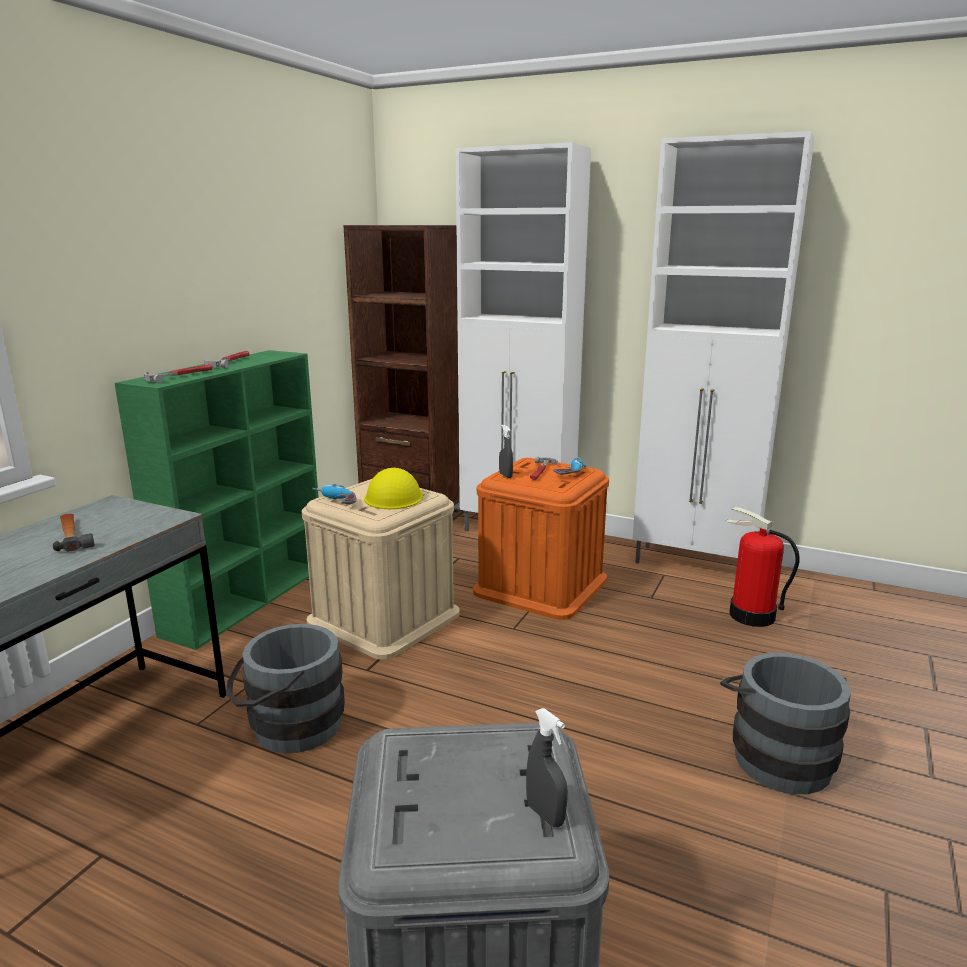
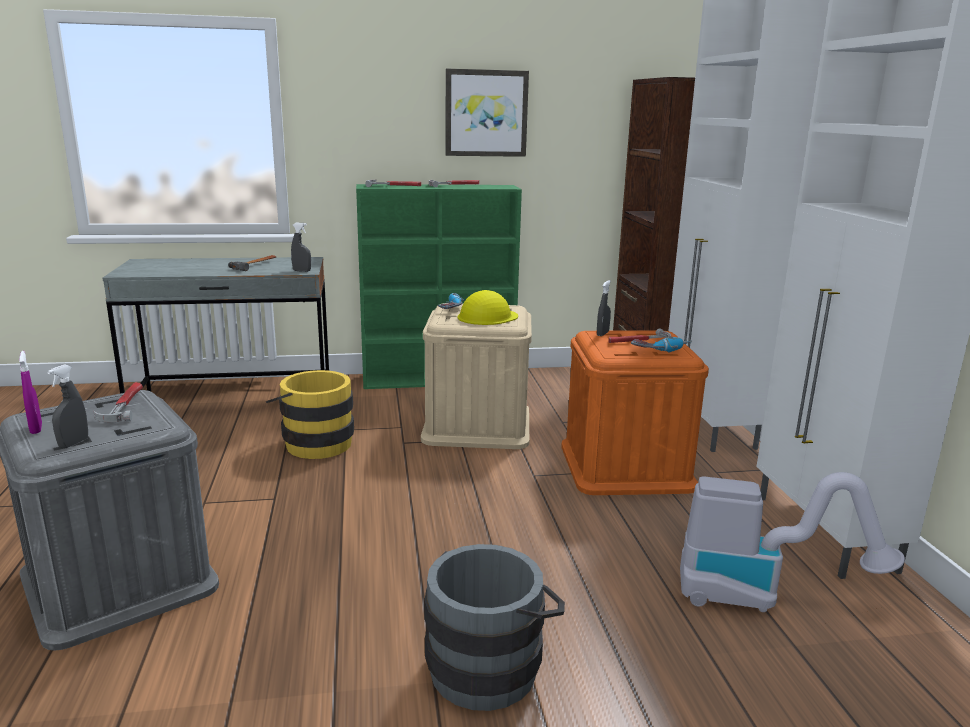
camera: 55 degrees right, 0 degrees up
(166, 518) = (301, 271): none -> grey spray bottle
(232, 270) = (486, 113): none -> picture
(288, 727) = (314, 442): grey bucket -> yellow bucket
(436, 754) = (124, 405): none -> hammer
(456, 847) = (36, 429): none -> purple spray bottle
(751, 615) = (761, 596): fire extinguisher -> vacuum cleaner

